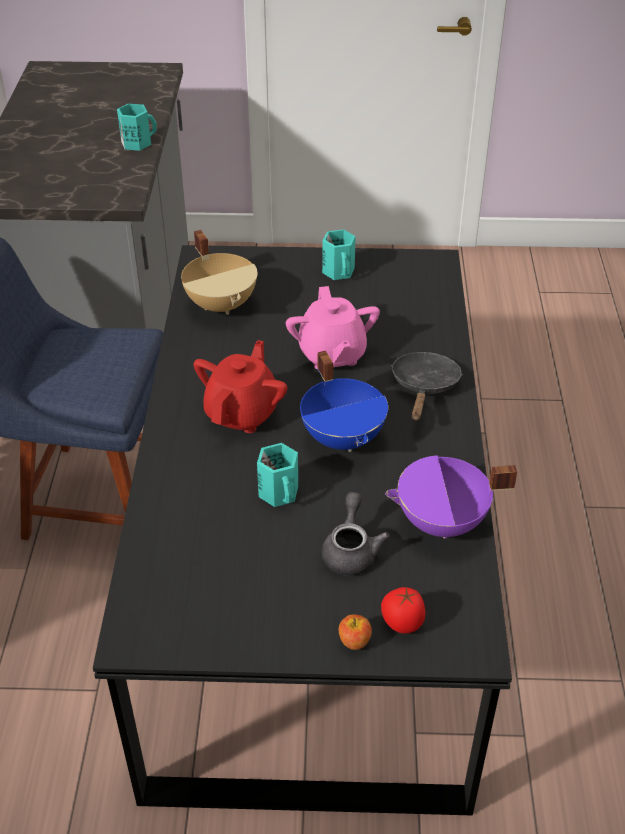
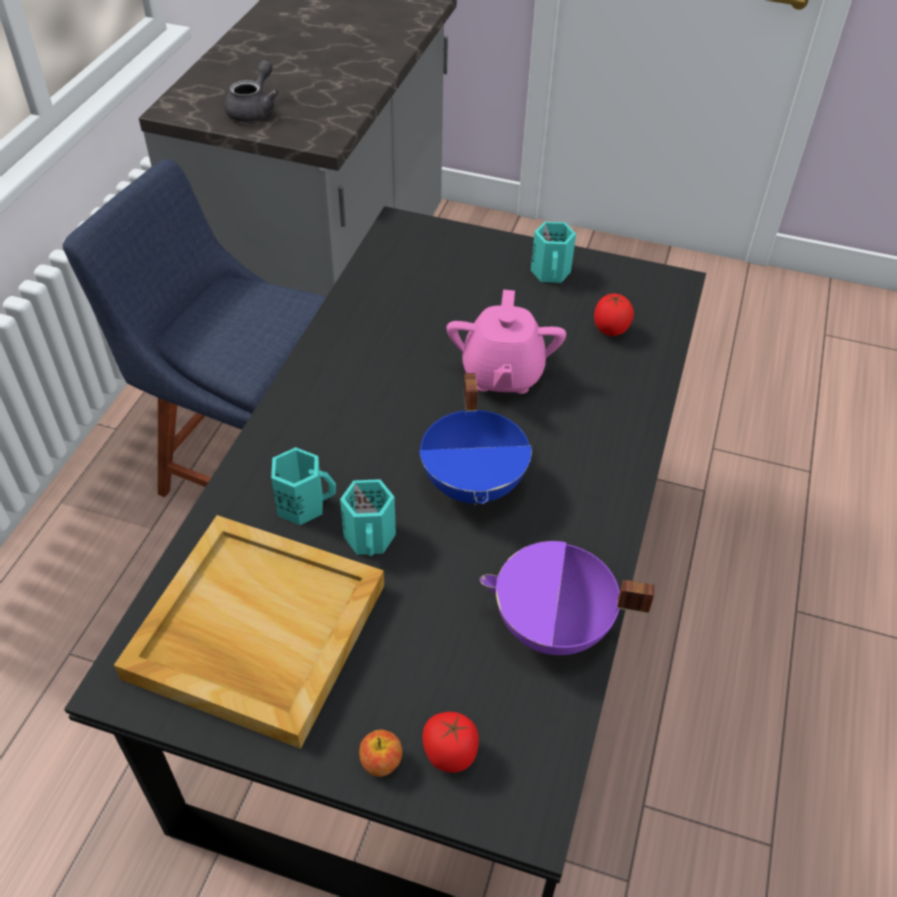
camera: 15 degrees right, 5 degrees up
(137, 142) = (367, 77): turquoise mug -> turquoise mug (302, 503)
(219, 578) = (254, 631): none -> beige tray
(222, 304) = (400, 285): beige cooking pot -> none
(242, 413) = (368, 425): red teapot -> none
(351, 550) = (425, 636): grey teapot -> grey teapot (254, 110)
(402, 306) = (610, 331): none -> tomato
(424, 387) = (598, 440): black frying pan -> none

